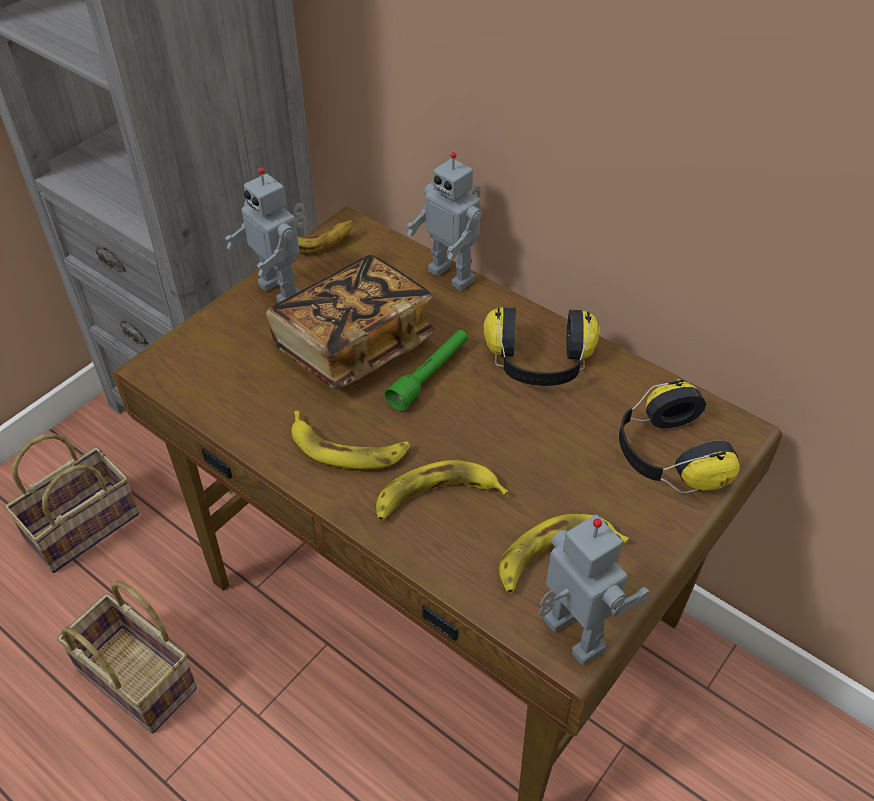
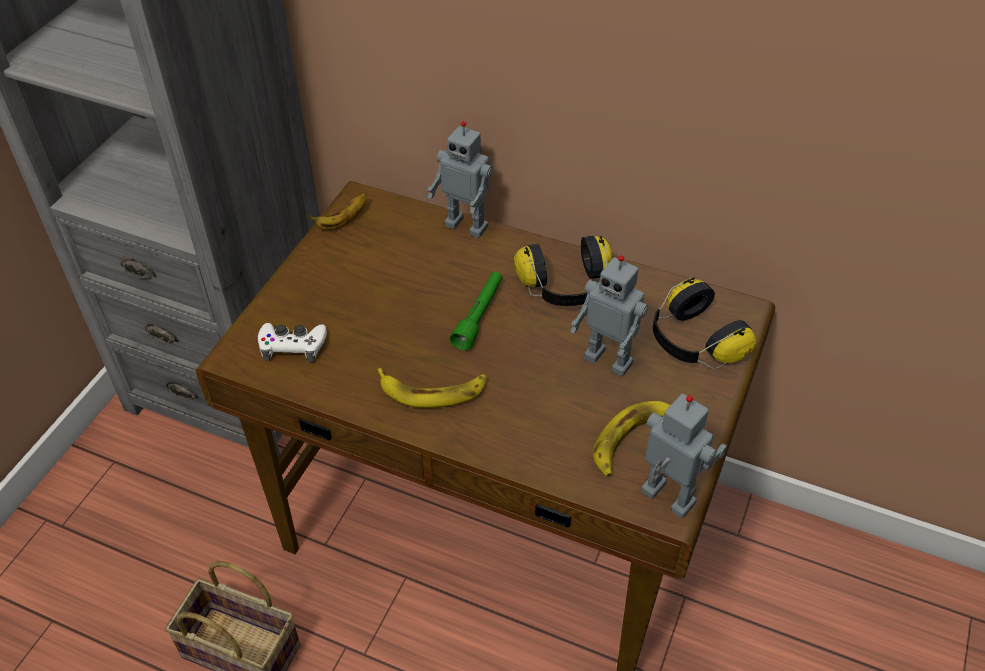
camera: 15 degrees left, 0 degrees up
(84, 525) = (140, 526): basket -> none
(218, 368) = (293, 346): none -> white game controller
(282, 290) = (323, 267): toy robot -> toy robot (610, 359)
(353, 344) = (404, 302): book -> none
(436, 497) = (521, 414): banana -> none

